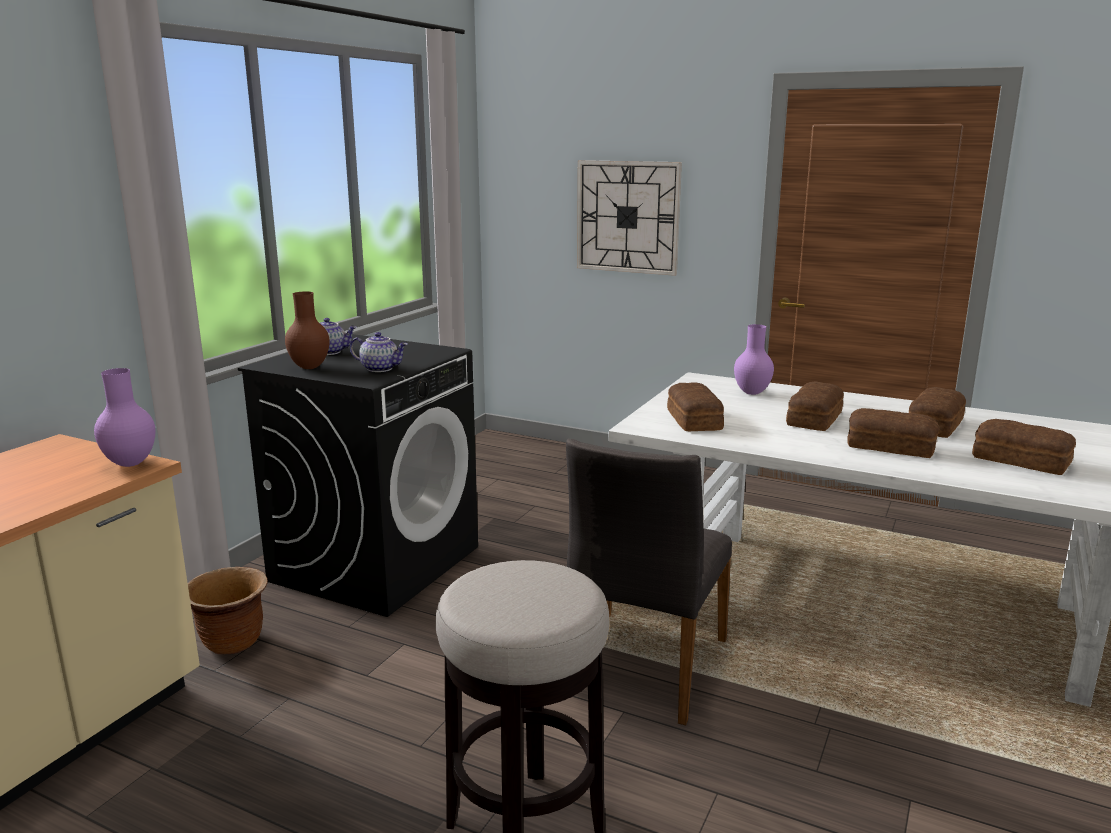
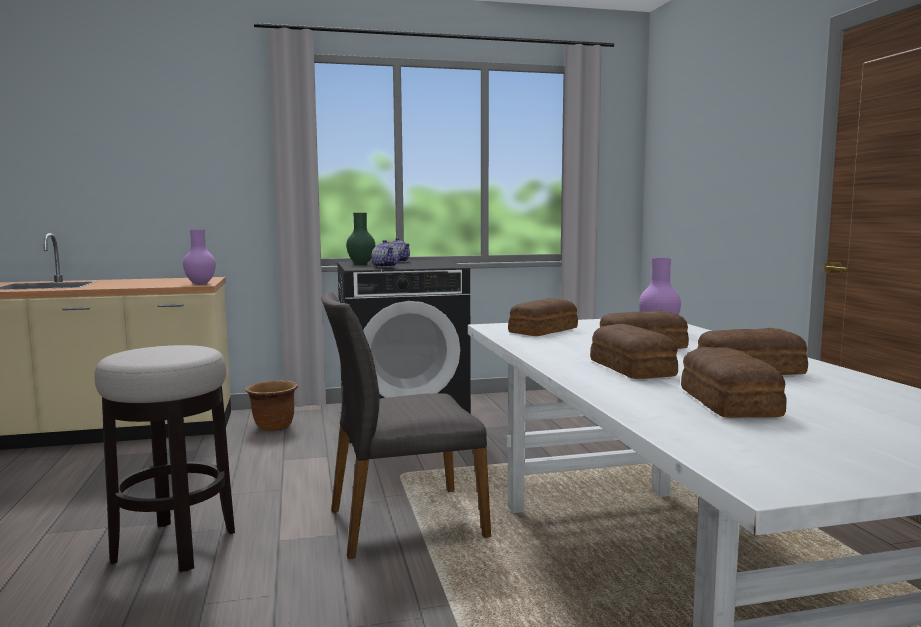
camera: 50 degrees right, 10 degrees down
(310, 367) = (362, 263): brown vase -> green vase
(627, 217) = (723, 186): wall clock -> none

